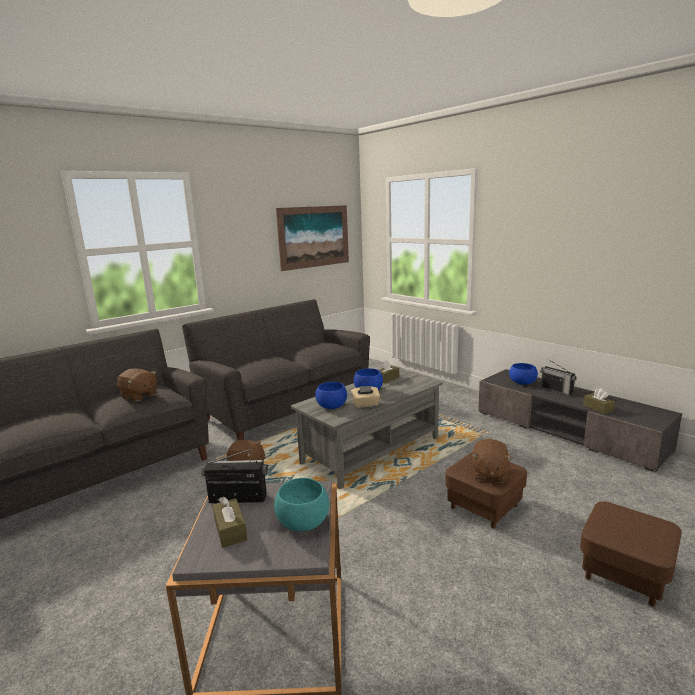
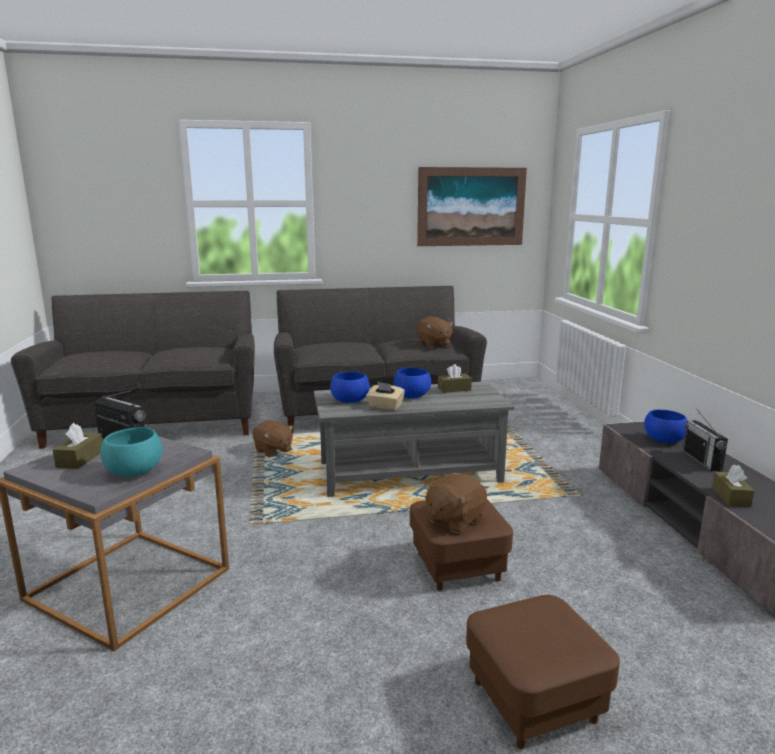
camera: 30 degrees right, 0 degrees up
(139, 396) = (191, 351): brown plush toy -> brown plush toy (434, 344)

